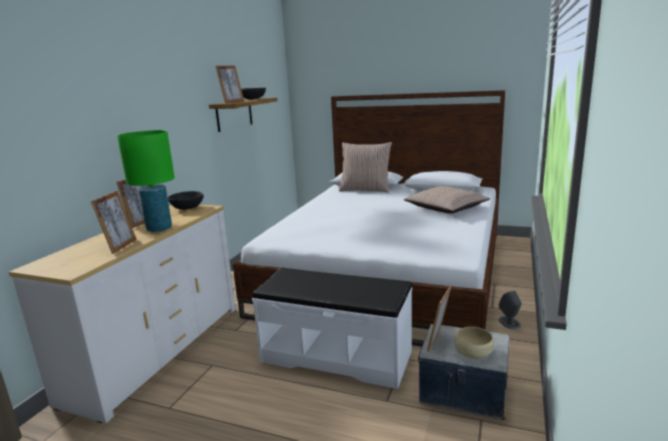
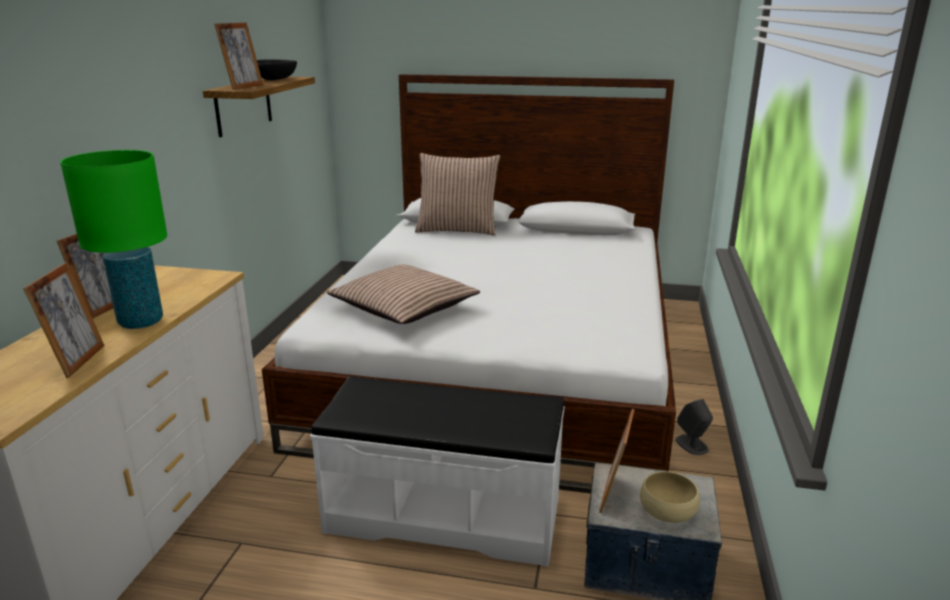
camera: 10 degrees left, 5 degrees up
(187, 208) = (180, 277): black bowl -> none
(446, 208) = (590, 265): pillow -> pillow (404, 308)

